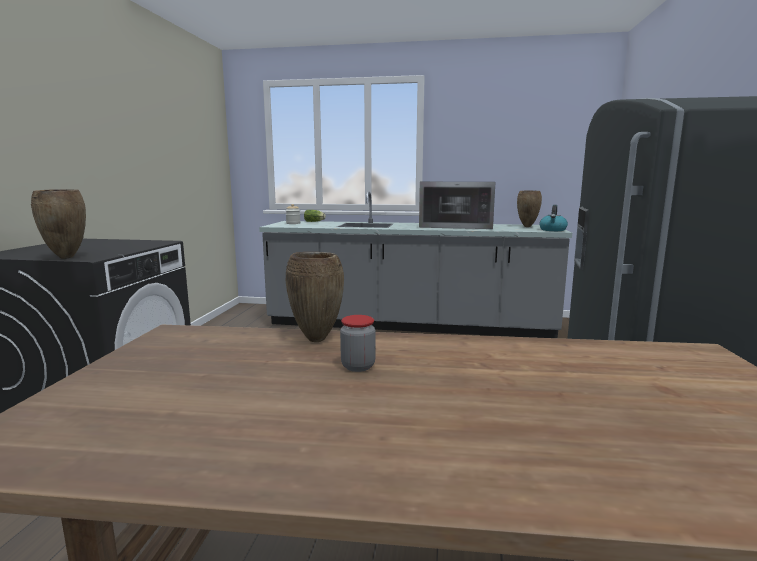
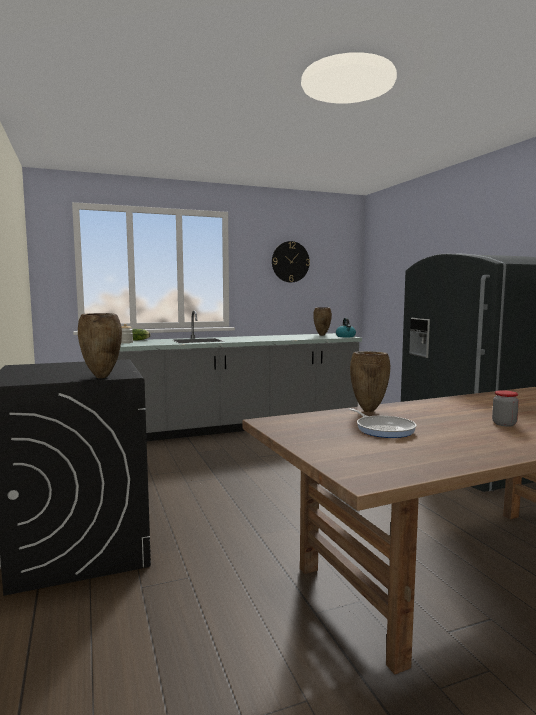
camera: 30 degrees left, 5 degrees down
(245, 374) = (383, 429): none -> frying pan
(358, 366) = (425, 417): jar -> jar (504, 424)
(456, 226) = (273, 337): microwave -> none
(503, 132) = (290, 262): none -> wall clock

